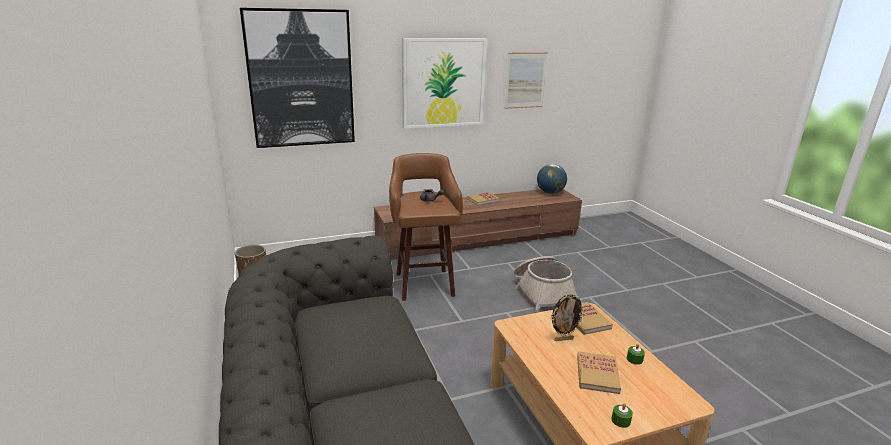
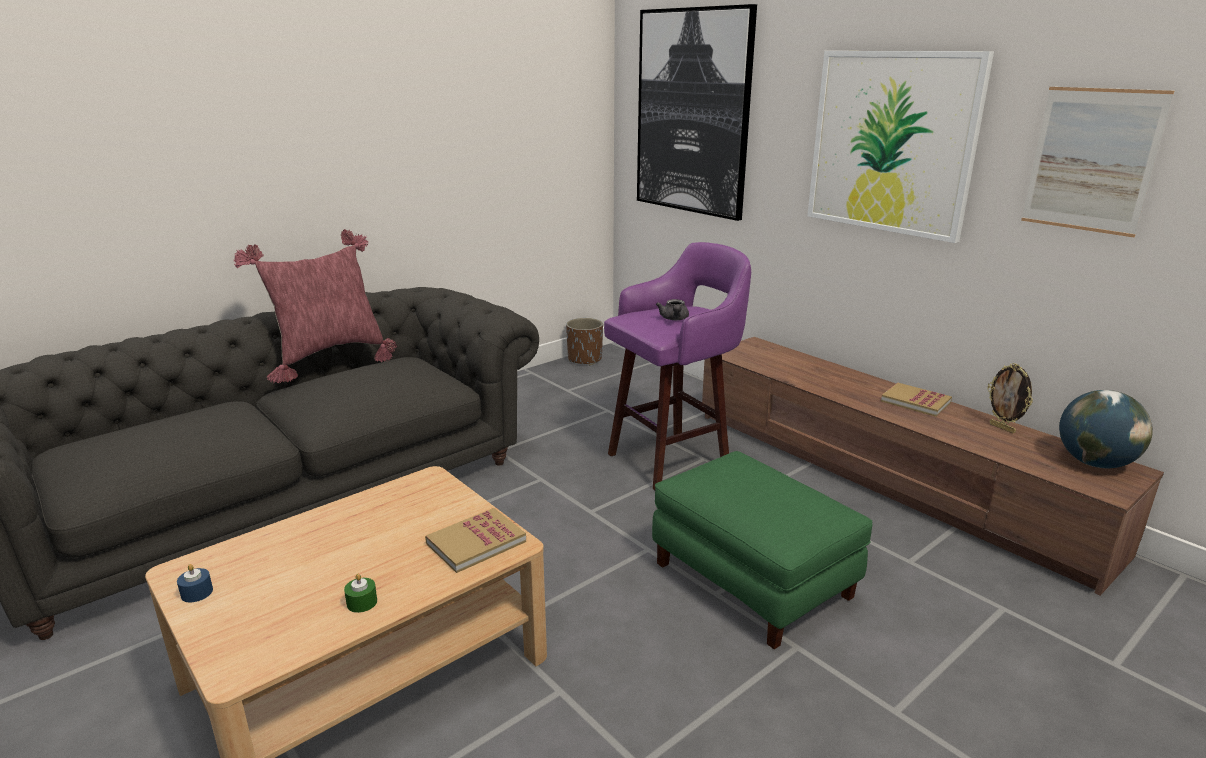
camera: 70 degrees right, 0 degrees up
(302, 346) = (328, 367): none -> red pillow
(424, 283) = (673, 459): brown stool -> purple stool
(542, 292) = (753, 579): basket -> green ottoman
(563, 339) = (406, 526): picture frame -> picture frame (1002, 428)
(597, 374) = (312, 565): book -> none
(621, 420) = (197, 592): green candle -> blue candle

